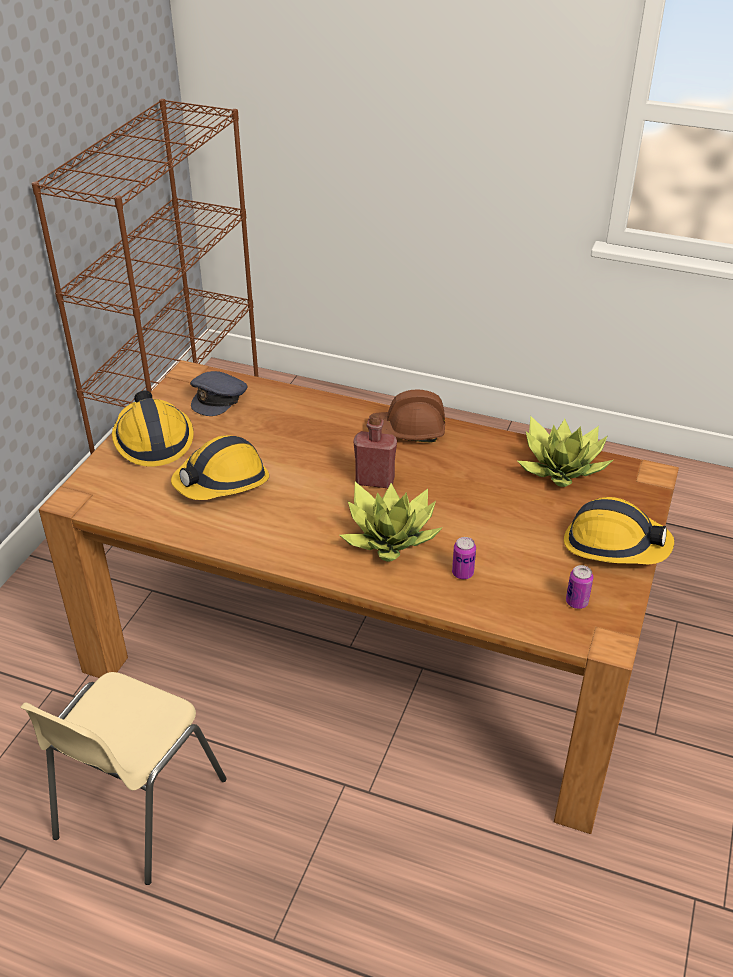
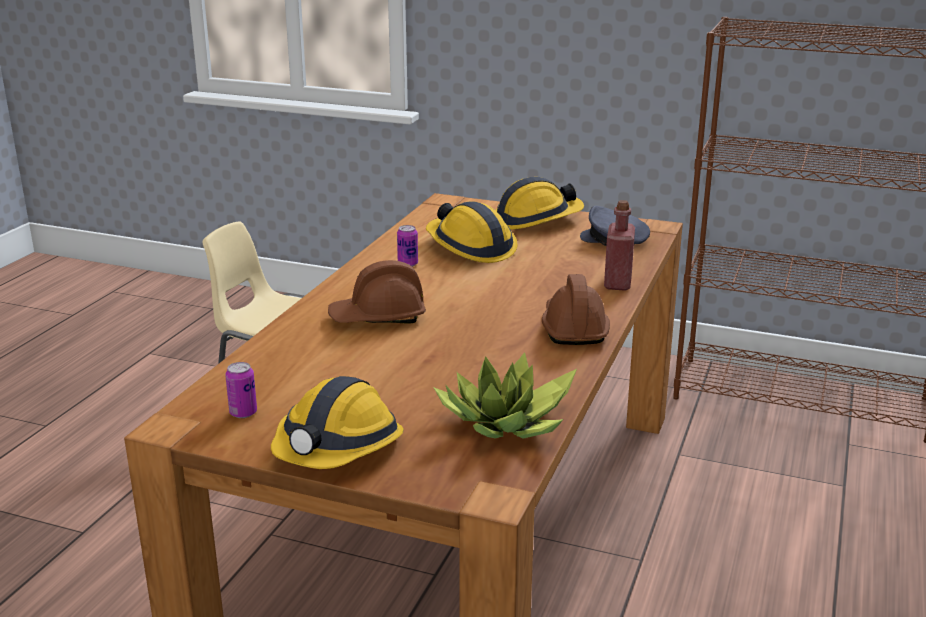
camera: 90 degrees right, 15 degrees down
(375, 481) = (474, 311): red bottle -> red bottle (617, 283)
(390, 536) = (378, 317): potted plant -> brown hard hat
(462, 573) = (311, 352): can -> can (407, 264)

